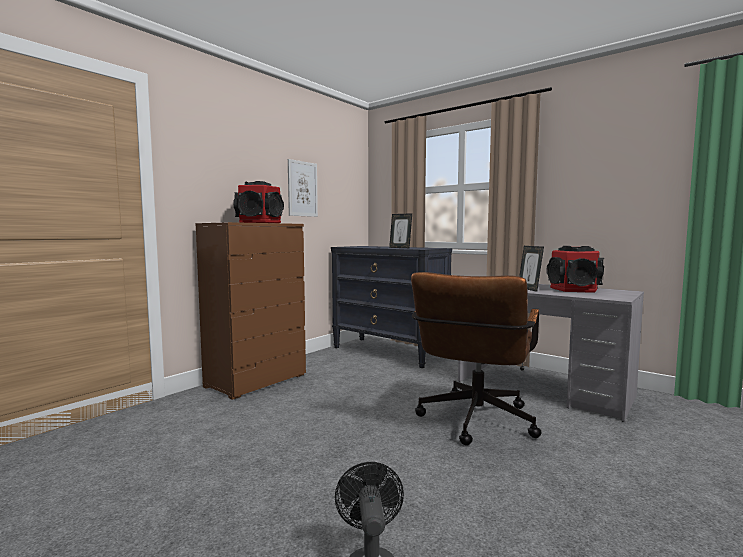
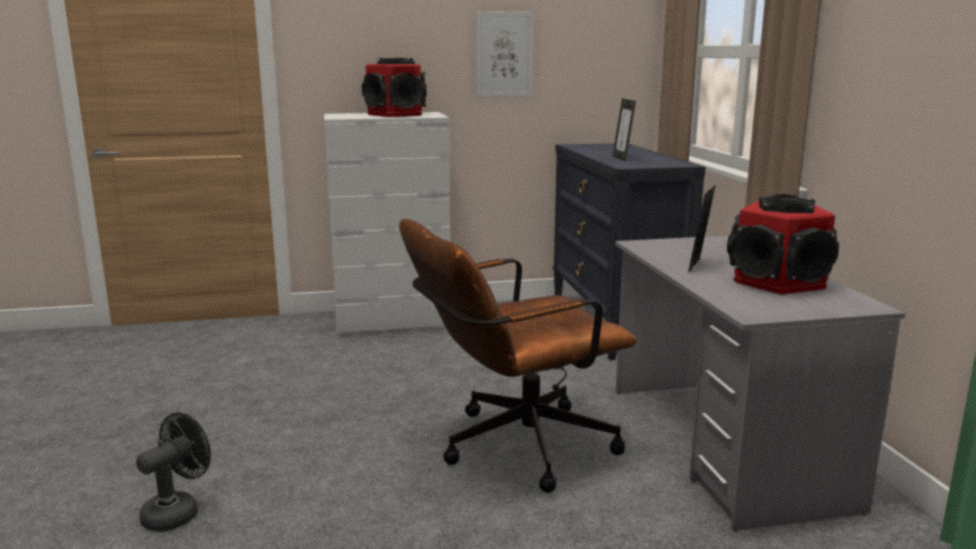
camera: 40 degrees right, 10 degrees up
(257, 380) = (393, 320): brown dresser -> white dresser

